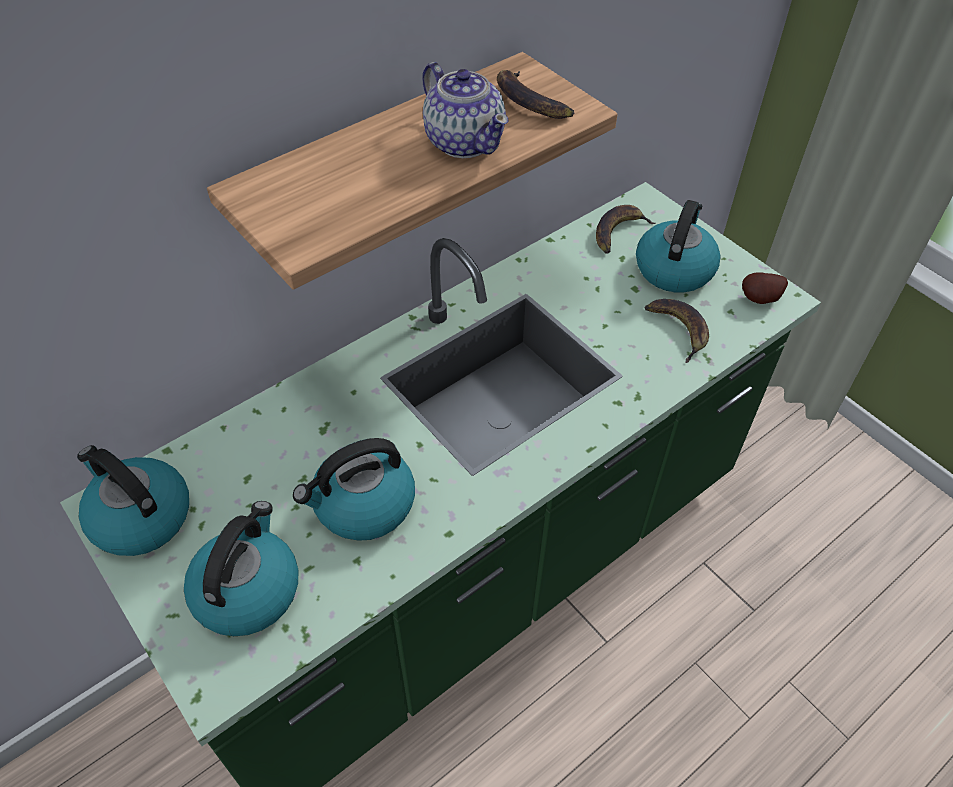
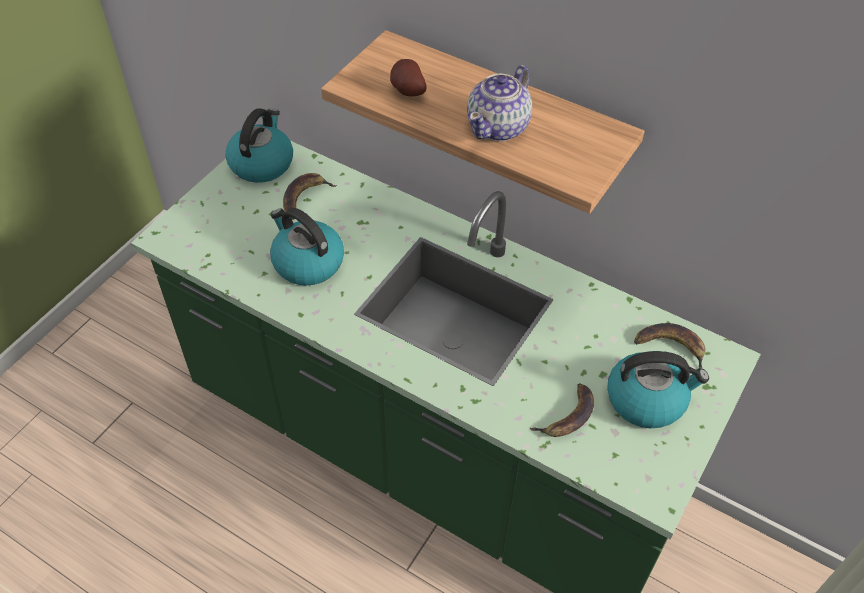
camera: 70 degrees right, 0 degrees up
(247, 589) = (228, 229): kettle -> none
(529, 102) = (572, 149): banana -> banana (305, 198)
(761, 300) = (644, 478): potato -> potato (406, 91)

